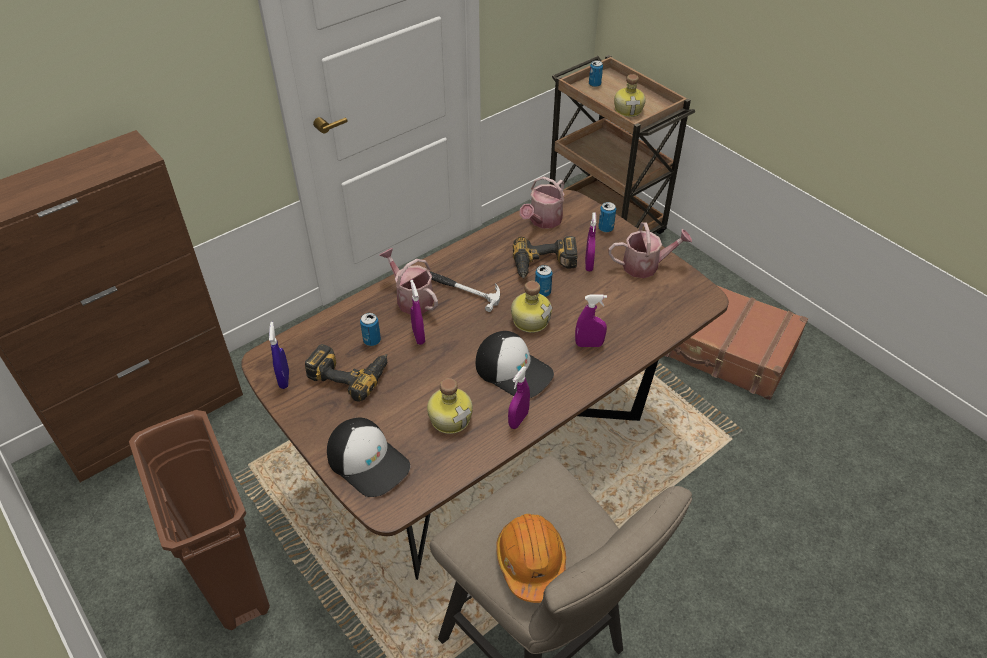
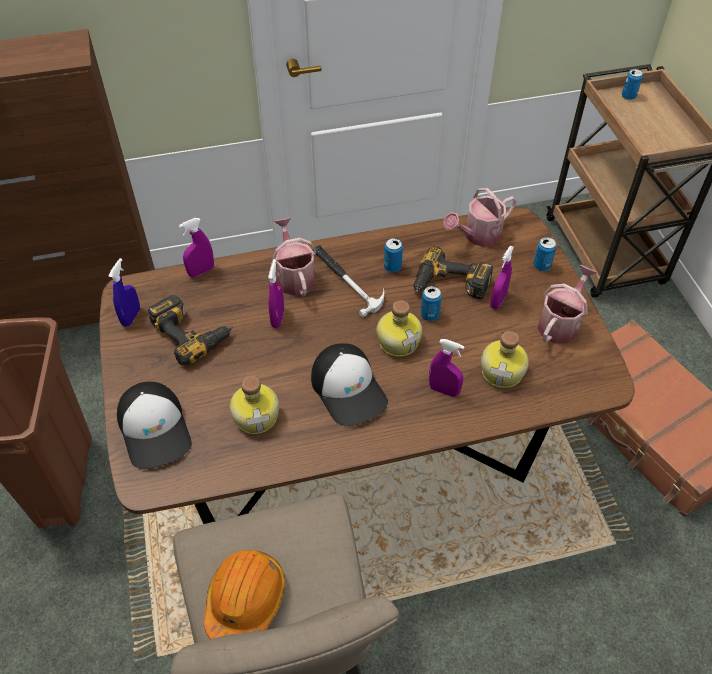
camera: 25 degrees right, 5 degrees up
(372, 340) = (231, 307): can -> can (392, 267)
(518, 420) = (321, 444): purple spray bottle -> purple spray bottle (201, 271)
(629, 110) = (650, 136): bottle -> bottle (503, 372)
(645, 266) = (561, 323): watering can -> watering can turned 75 degrees counterclockwise

